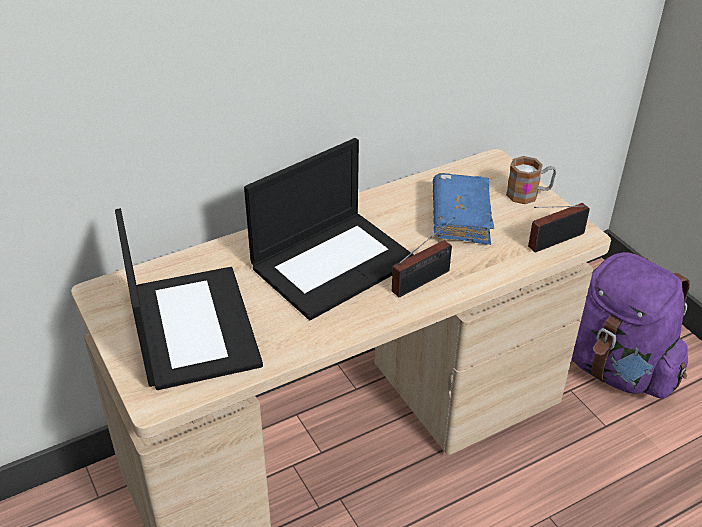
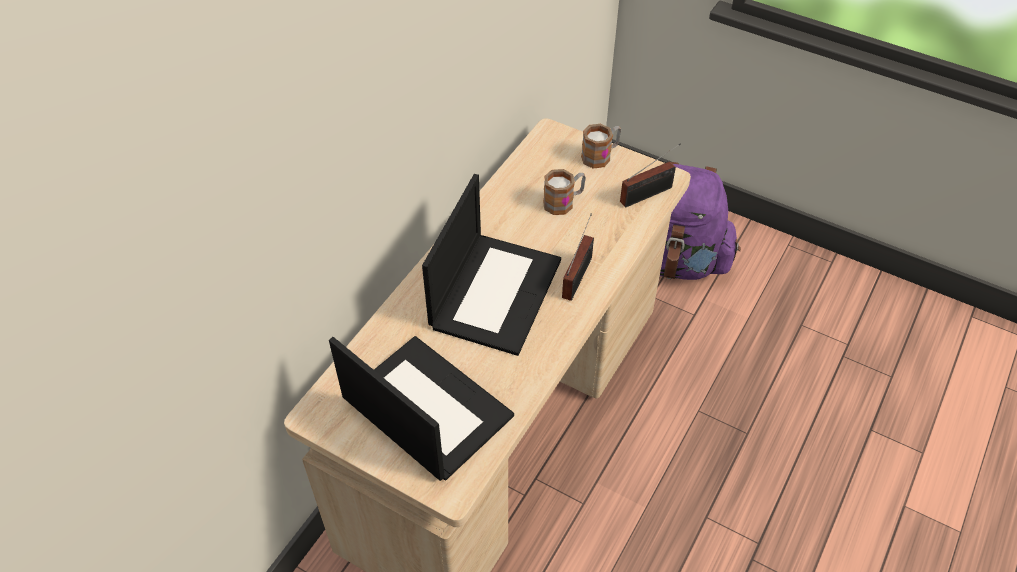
camera: 30 degrees left, 10 degrees up
(460, 217) = (564, 202): blue book -> mug
(552, 241) = (649, 194): radio -> radio turned 150 degrees counterclockwise

